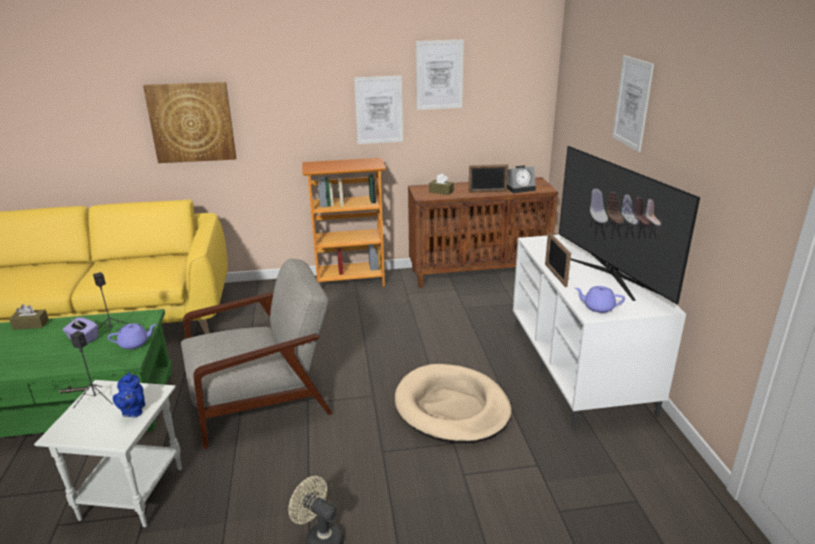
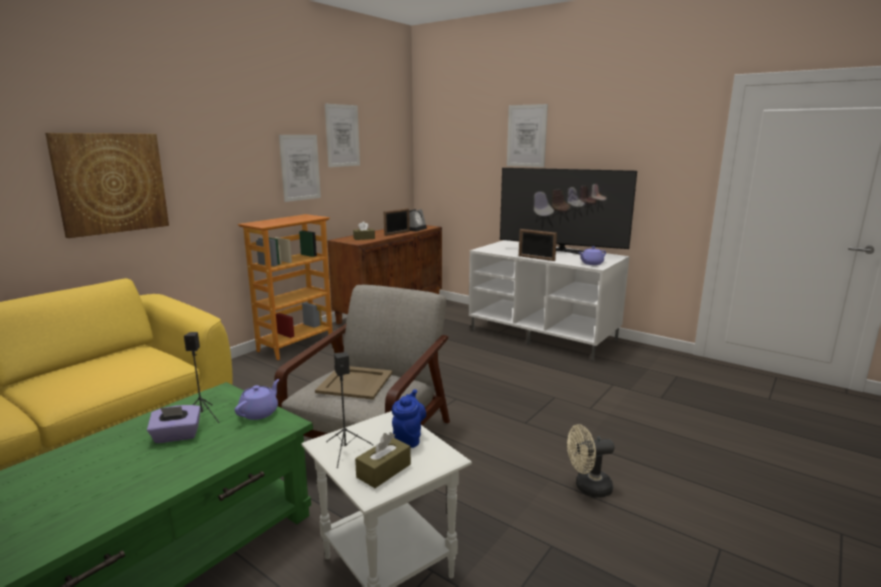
camera: 45 degrees left, 10 degrees down
(31, 324) = (49, 459): brown tissue box -> brown tissue box (384, 471)
(133, 411) = (408, 438): blue teapot -> blue teapot turned 120 degrees counterclockwise
(226, 346) = (355, 382): none -> beige tray
(452, 408) = (517, 381): beige dog bed -> none

